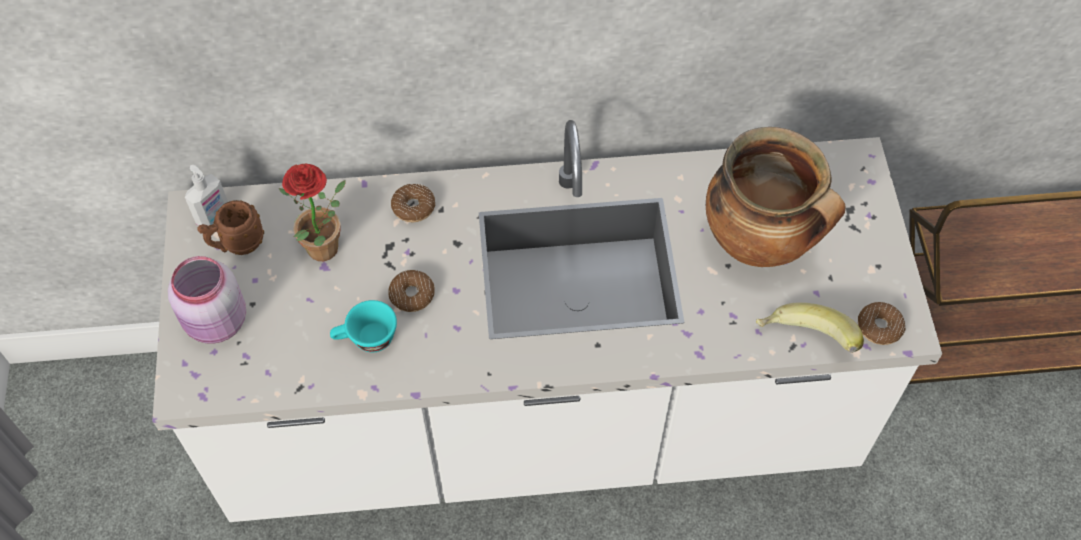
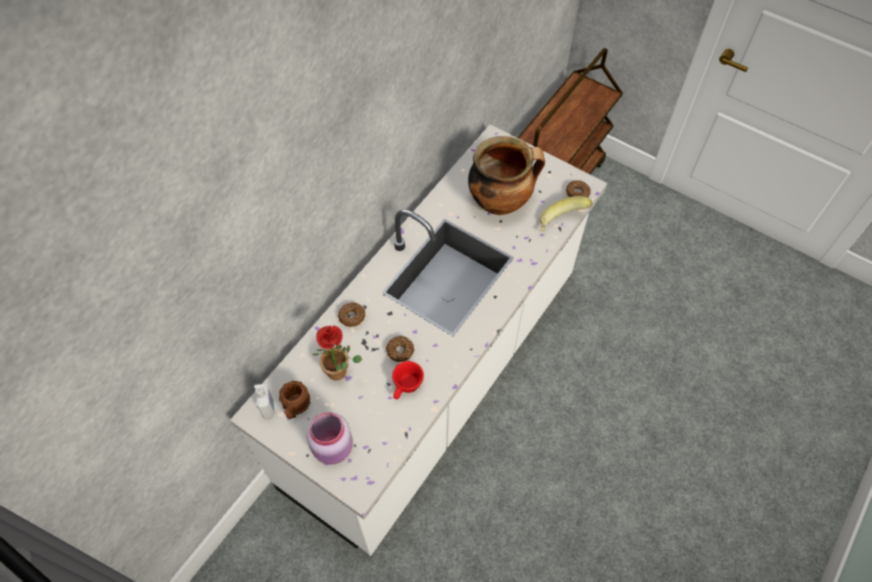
camera: 50 degrees left, 0 degrees up
(366, 339) = (406, 387): turquoise cup -> red cup

